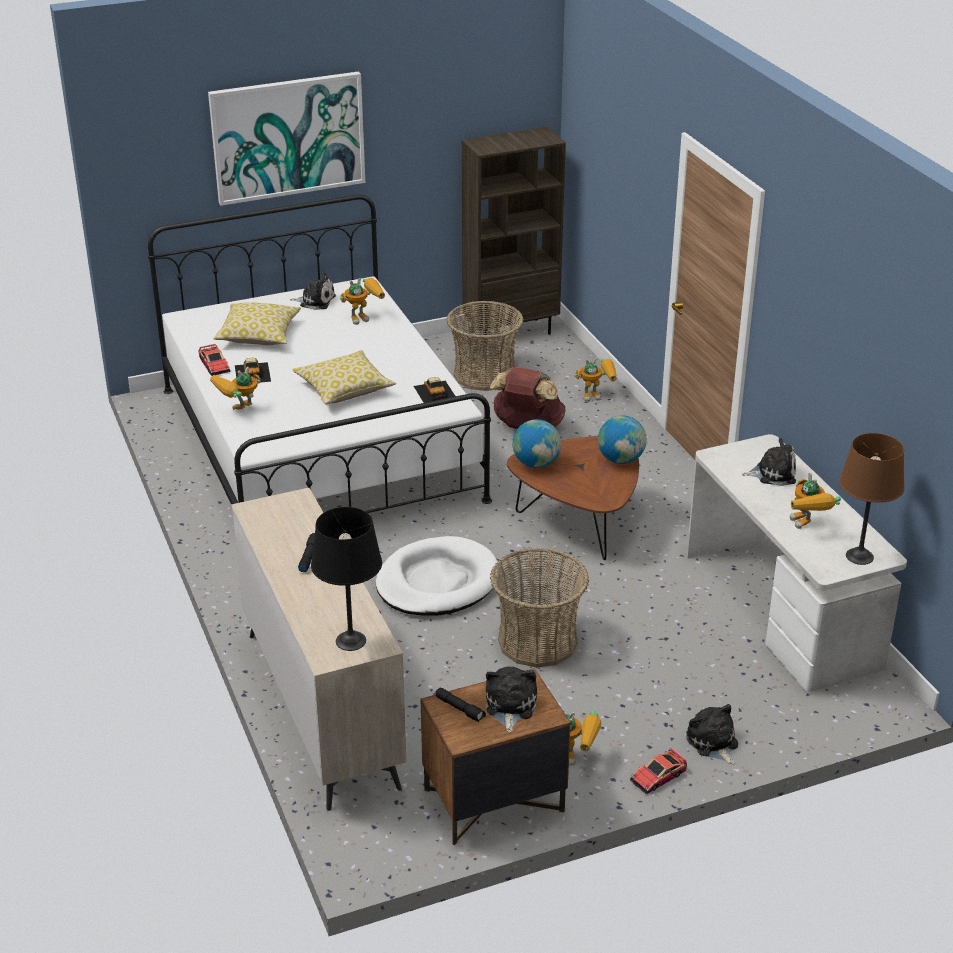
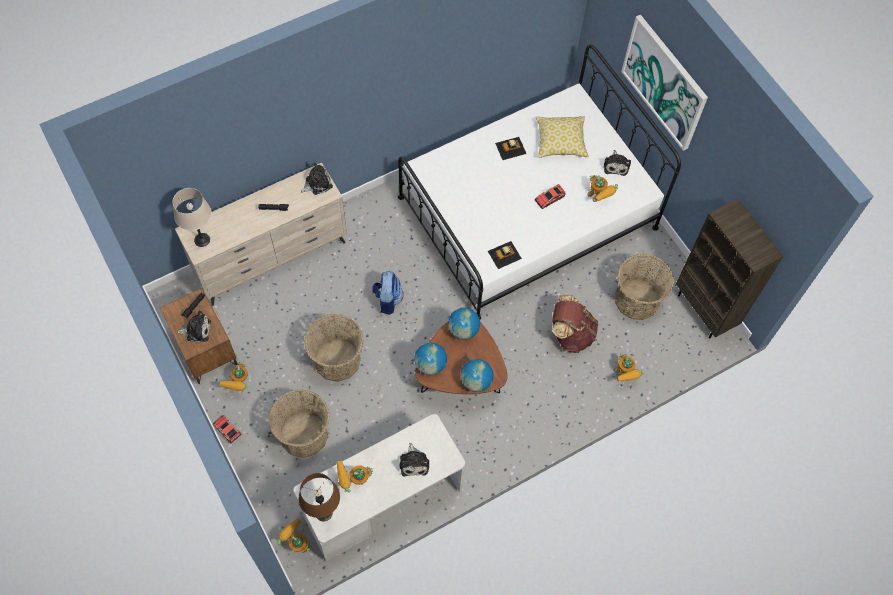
camera: 80 degrees right, 30 degrees up
(214, 365) = (516, 126): toy car -> toy car (549, 198)
(239, 412) = (462, 151): toy robot -> toy robot (296, 543)
(344, 389) = (500, 202): pillow -> none
(351, 641) = (202, 240): black table lamp -> beige table lamp
(437, 582) = (387, 300): white dog bed -> backpack
(590, 496) = (430, 365): none -> globe
(670, 685) = (303, 434): none -> basket
(713, 743) = (255, 458): plush toy -> plush toy (317, 183)

